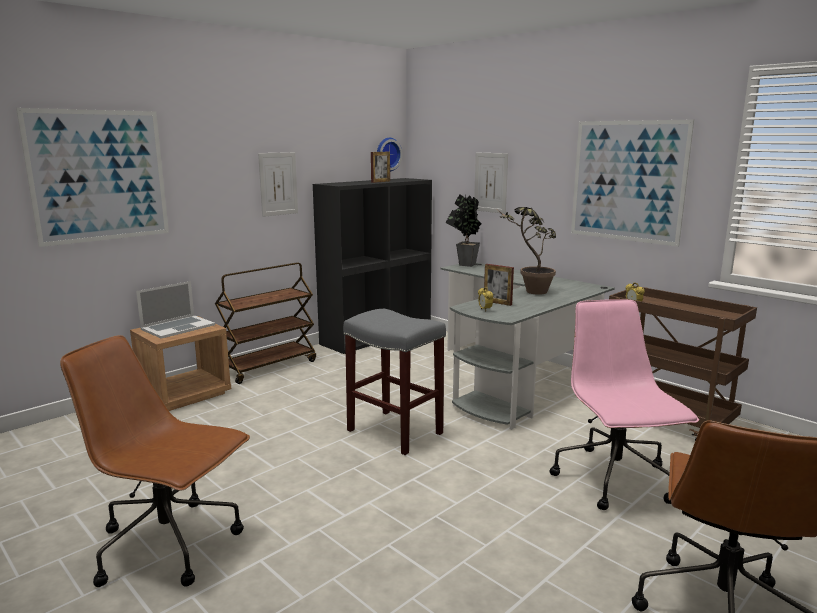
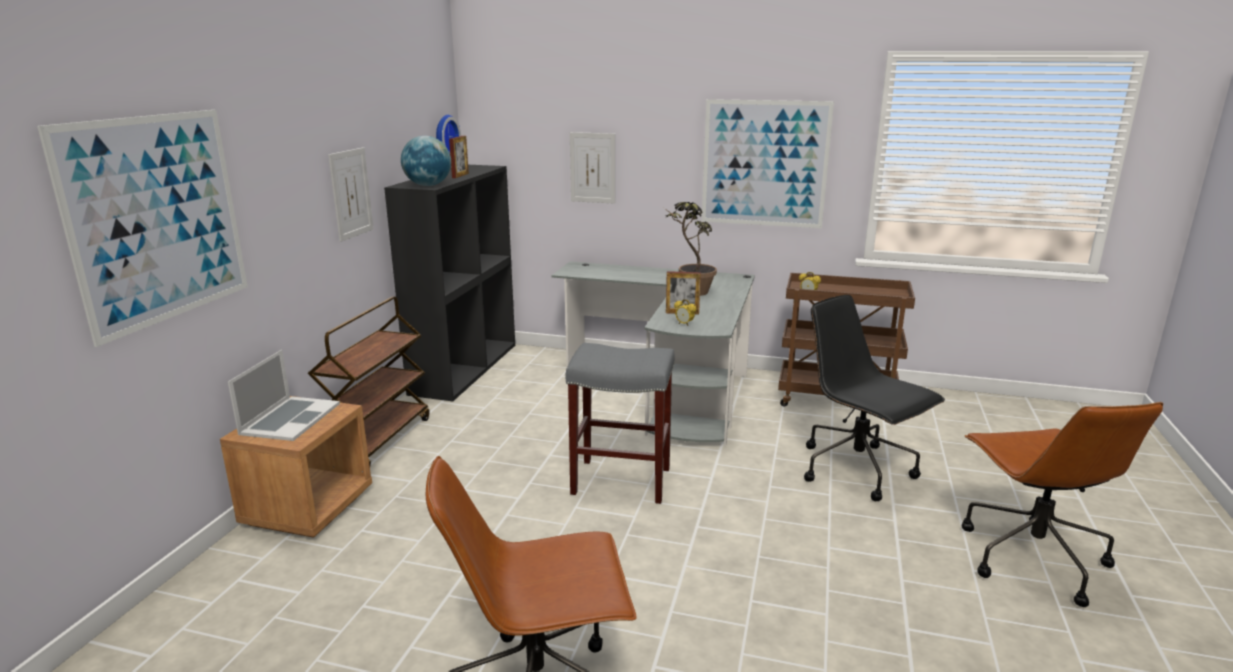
camera: 30 degrees left, 5 degrees up
(341, 184) = (428, 185): none -> globe
(464, 265) = (573, 268): potted plant -> none
(614, 480) = (858, 470): pink office chair -> black office chair

